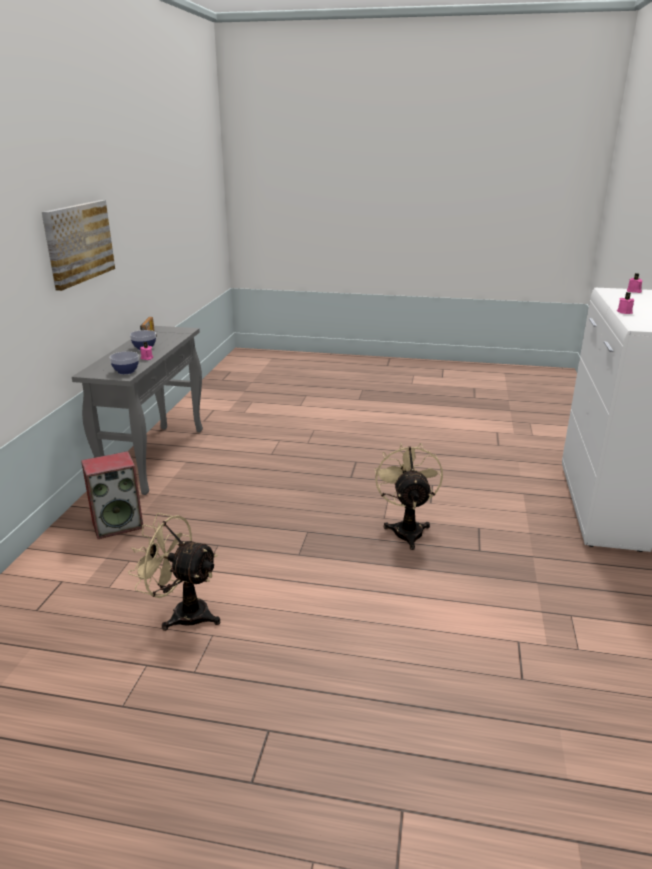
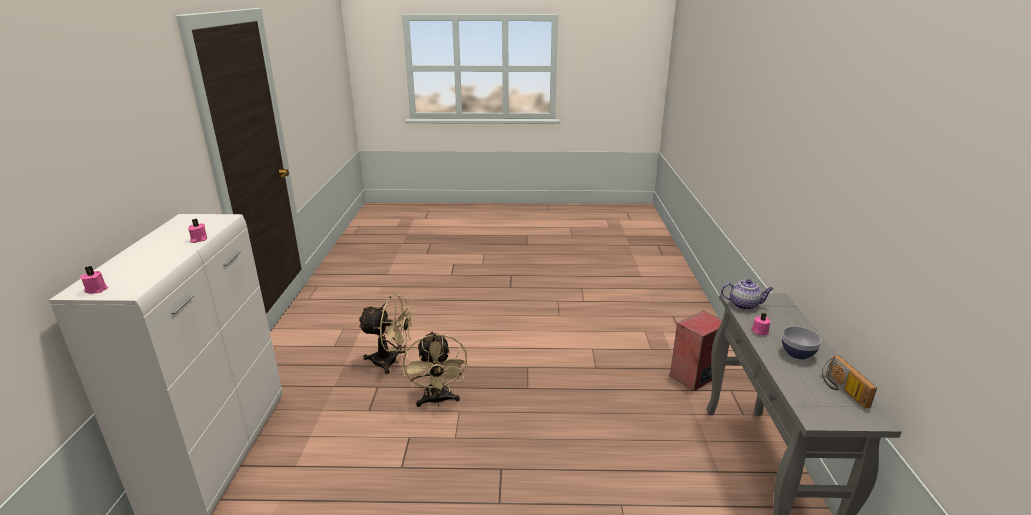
camera: 170 degrees right, 0 degrees up
(78, 243) = (866, 199): picture -> none
(126, 371) = (744, 305): bowl -> teapot
(182, 613) = (584, 323): beige fan -> beige fan (391, 362)

